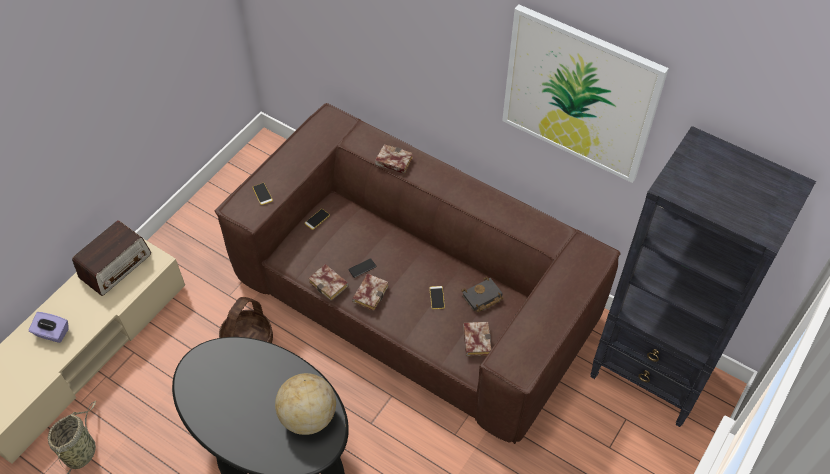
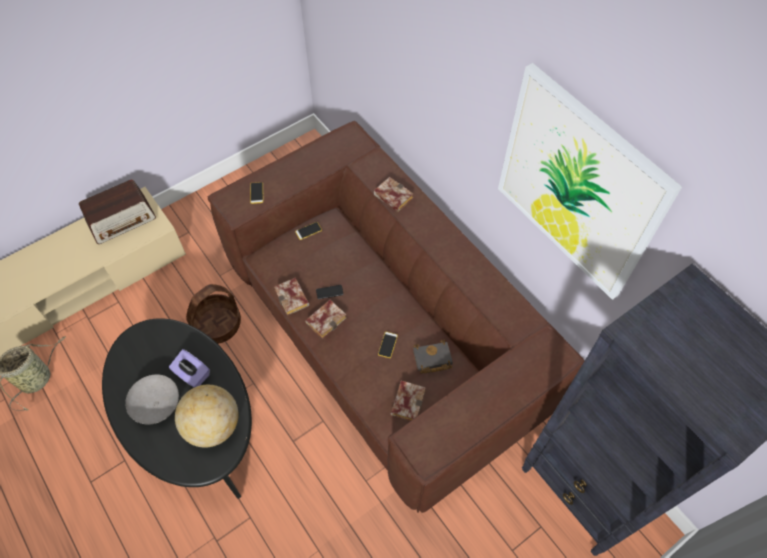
camera: 20 degrees right, 5 degrees up
(52, 333) = (43, 265): purple tissue box -> purple tissue box (192, 374)
(245, 418) = (156, 406): none -> grey bowl

